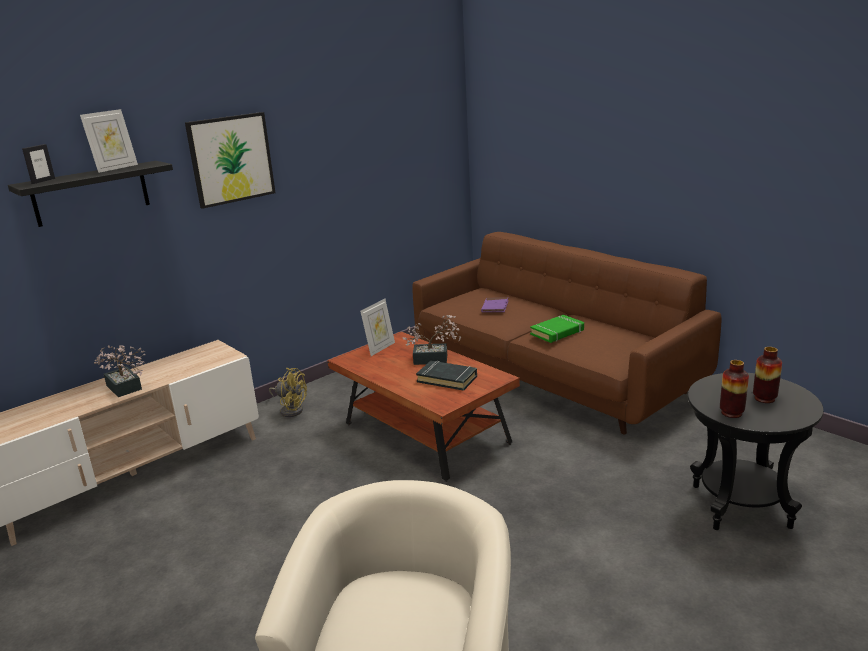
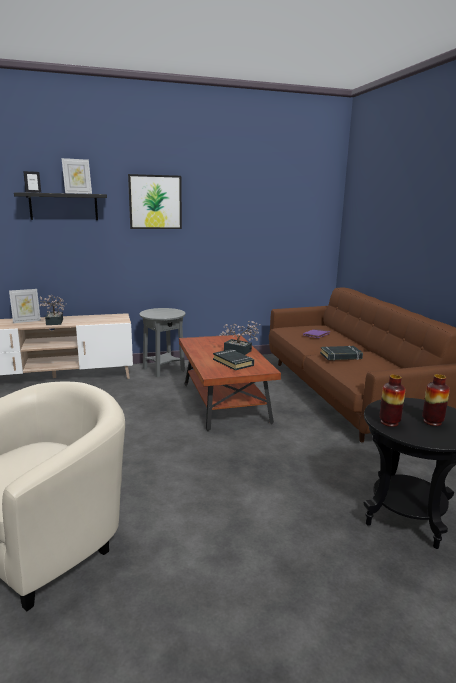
camera: 25 degrees right, 5 degrees down
(290, 409) = (163, 370): yellow fan -> grey side table
(380, 348) = (215, 339): picture frame -> picture frame (26, 321)
(557, 332) = (341, 356): green book -> black book

